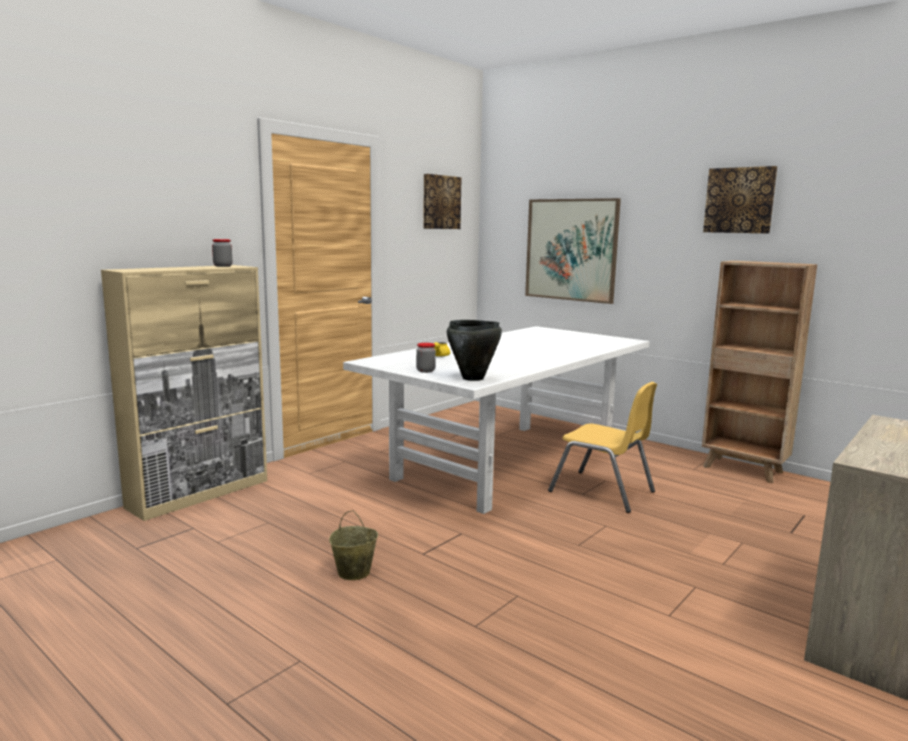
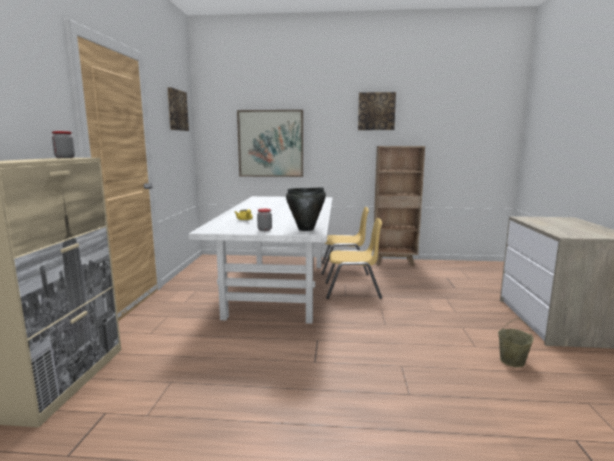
camera: 35 degrees left, 0 degrees up
(353, 572) = (290, 393): beige bucket -> beige bucket (512, 361)
(639, 460) = (344, 269): none -> yellow chair

